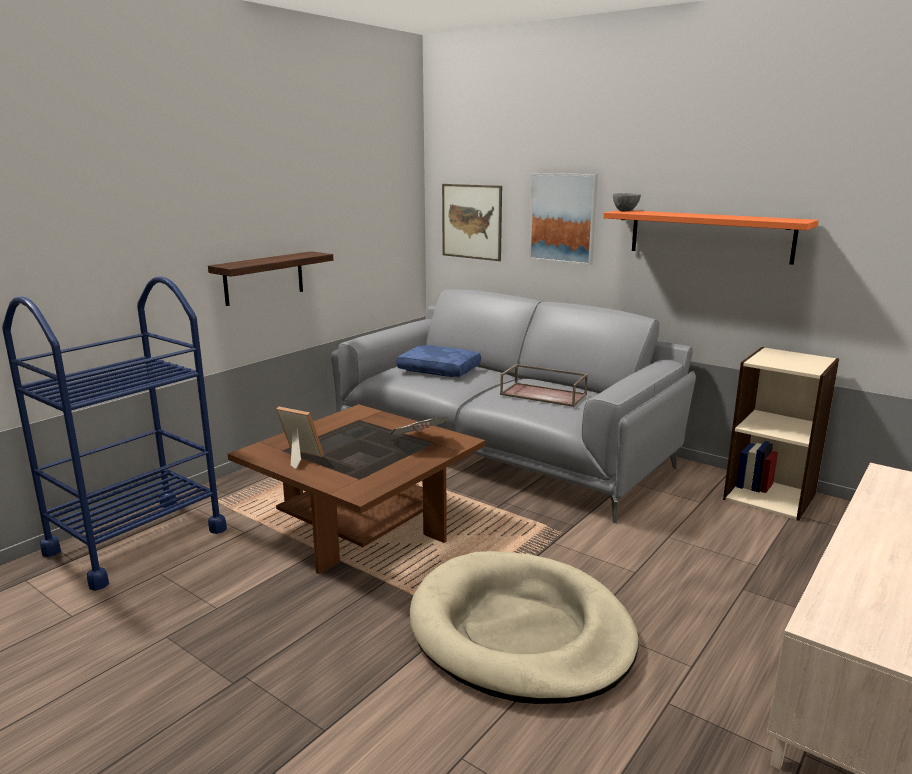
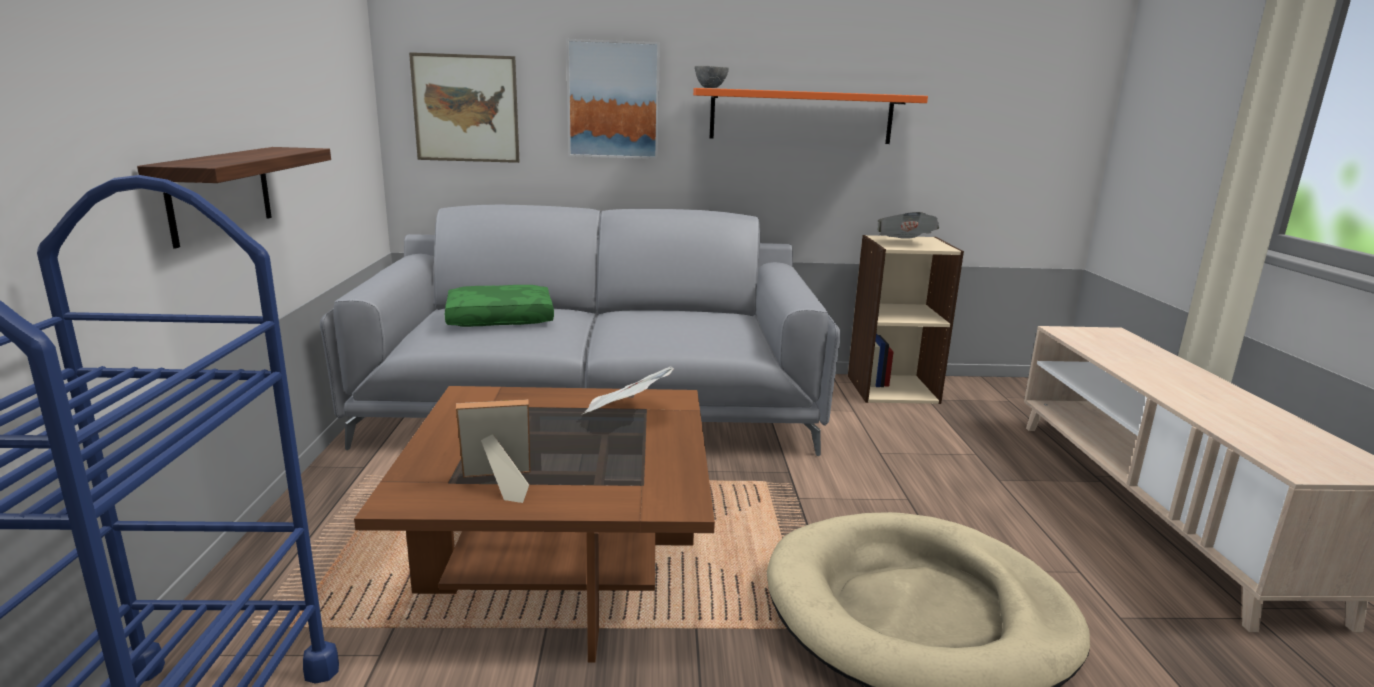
camera: 40 degrees left, 0 degrees up
(440, 370) = (501, 318): blue pillow -> green pillow
(544, 394) = (680, 323): brown tray -> none
(780, 360) = (905, 243): none -> newspaper

